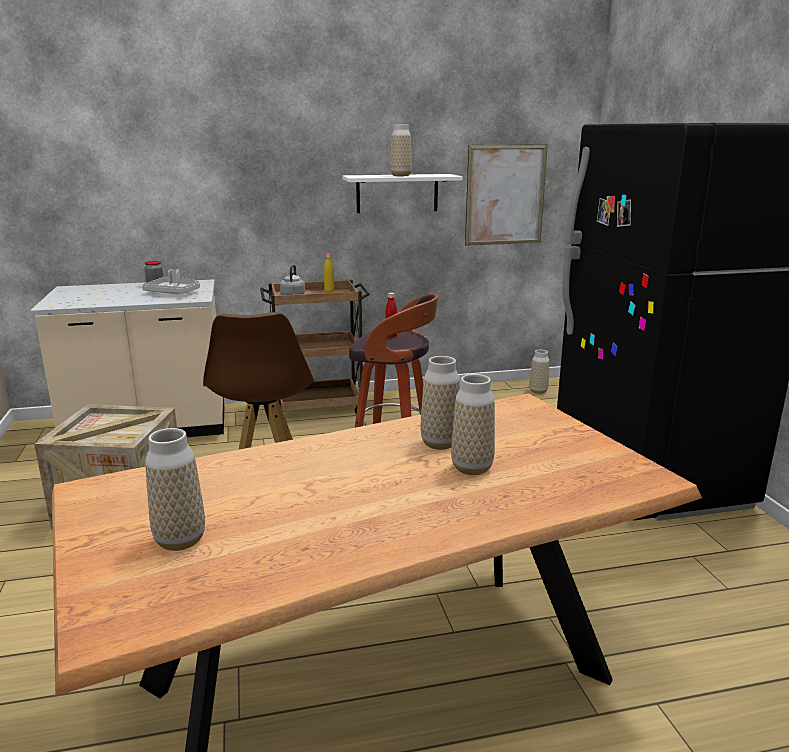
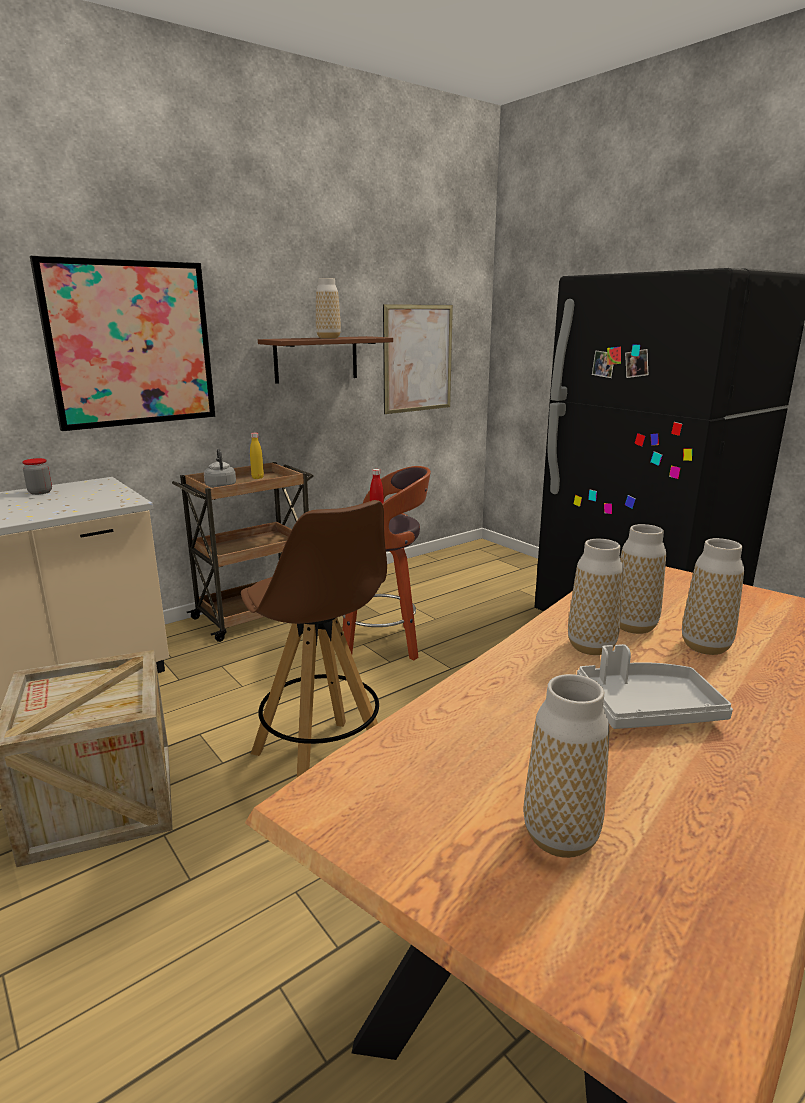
camera: 25 degrees left, 0 degrees up
(173, 292) = (82, 498): grey tray -> grey tray (646, 709)
(235, 178) = (131, 344): none -> picture
(397, 193) = (316, 359): white shelf -> brown shelf
(538, 391) = (464, 559): vase -> vase (591, 647)

